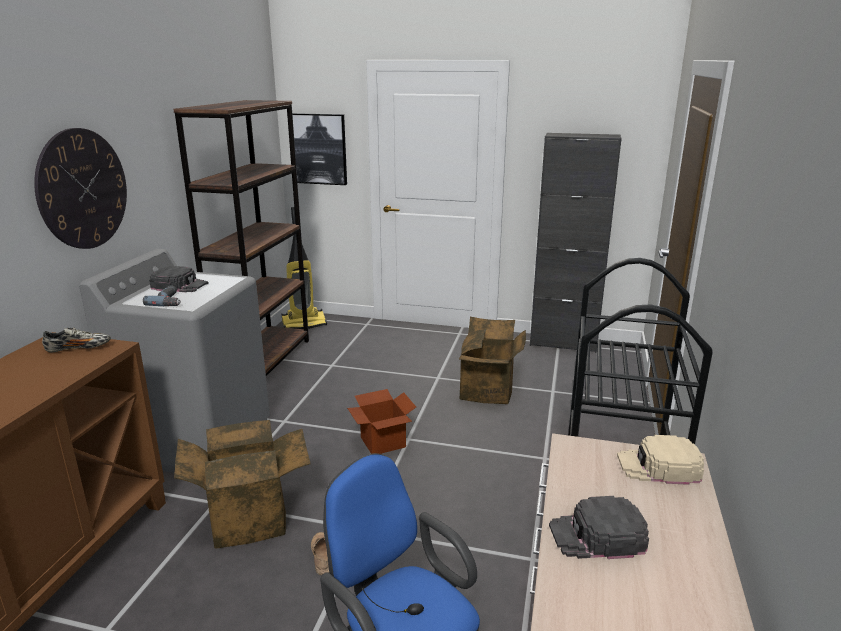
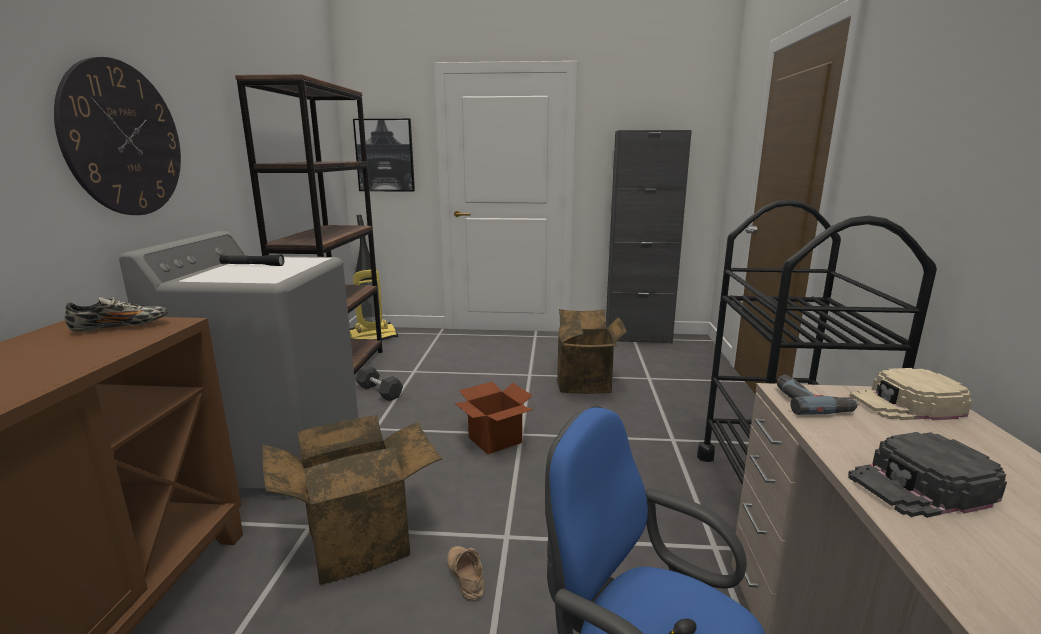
camera: 10 degrees left, 5 degrees down
(170, 301) = (244, 276): power drill -> power drill (810, 402)
(180, 285) = (252, 265): black cap -> black flashlight
(296, 384) = (379, 392): none -> grey dumbbell

